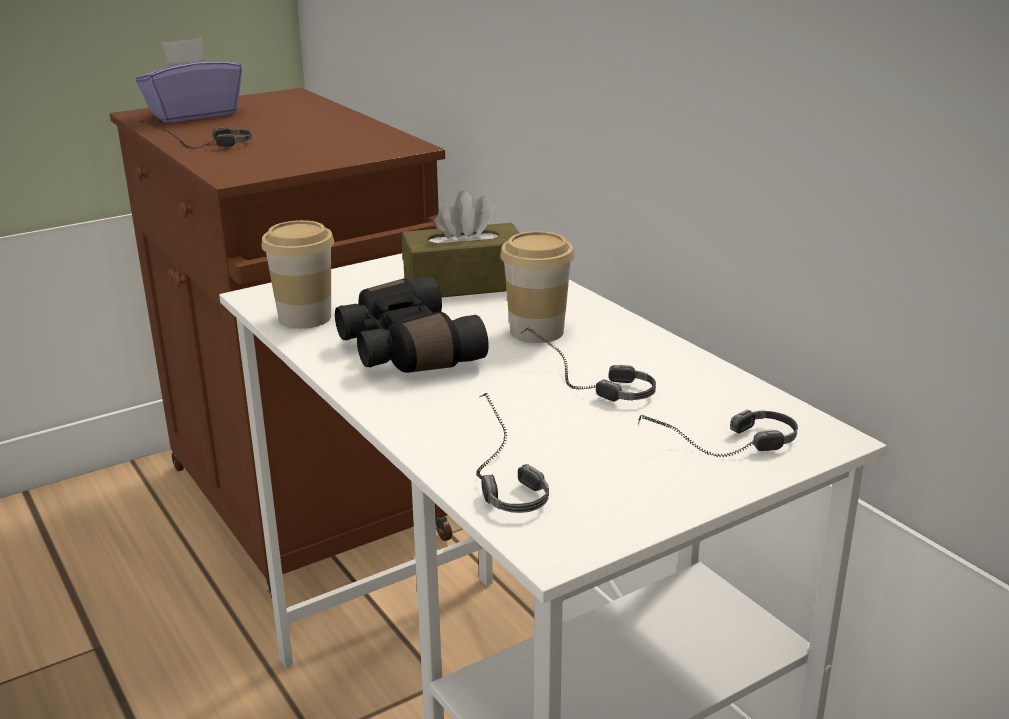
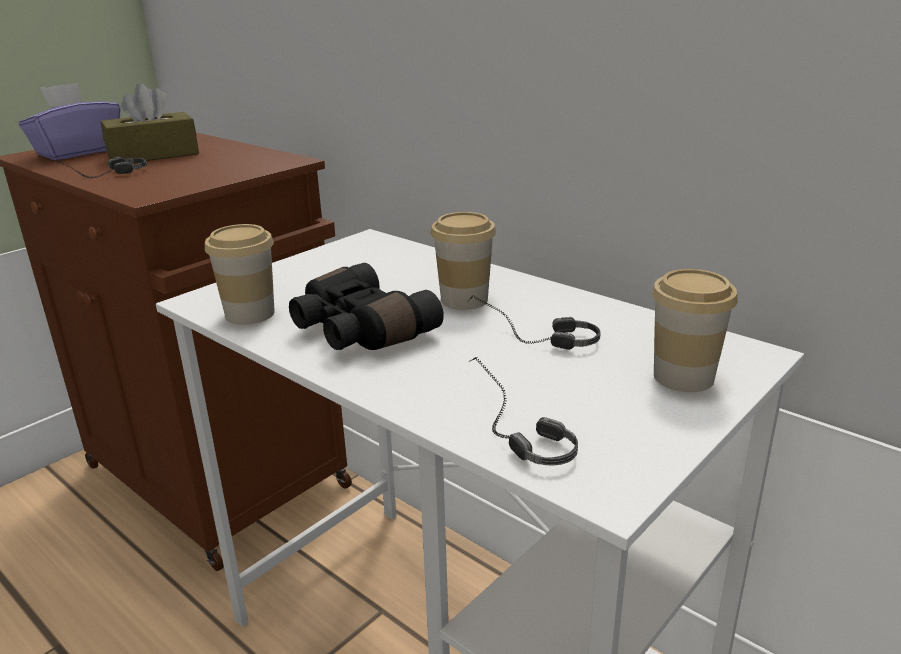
camera: 15 degrees left, 0 degrees up
(464, 283) = (378, 268): brown tissue box -> brown tissue box (153, 155)
(720, 449) = (683, 377): headphones -> cup

